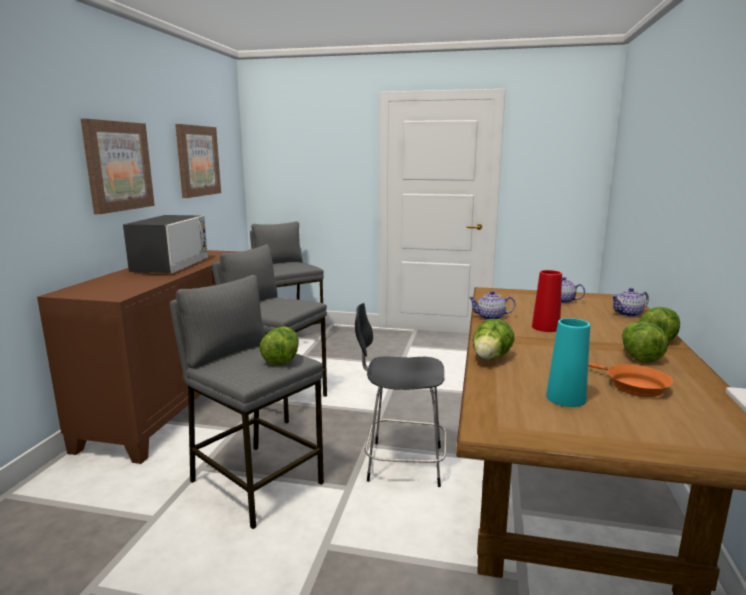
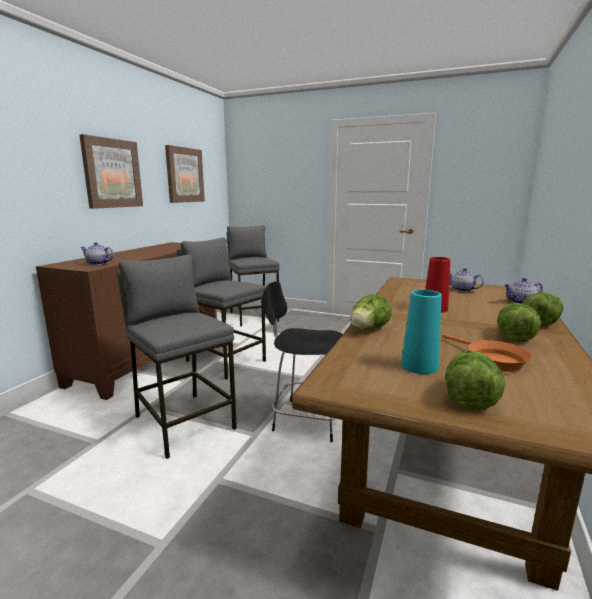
camera: 10 degrees right, 0 degrees up
(171, 266) = (149, 251): microwave -> none
(282, 359) = (200, 322): lettuce -> lettuce (468, 398)
(491, 317) = (389, 299): teapot -> teapot (98, 263)

